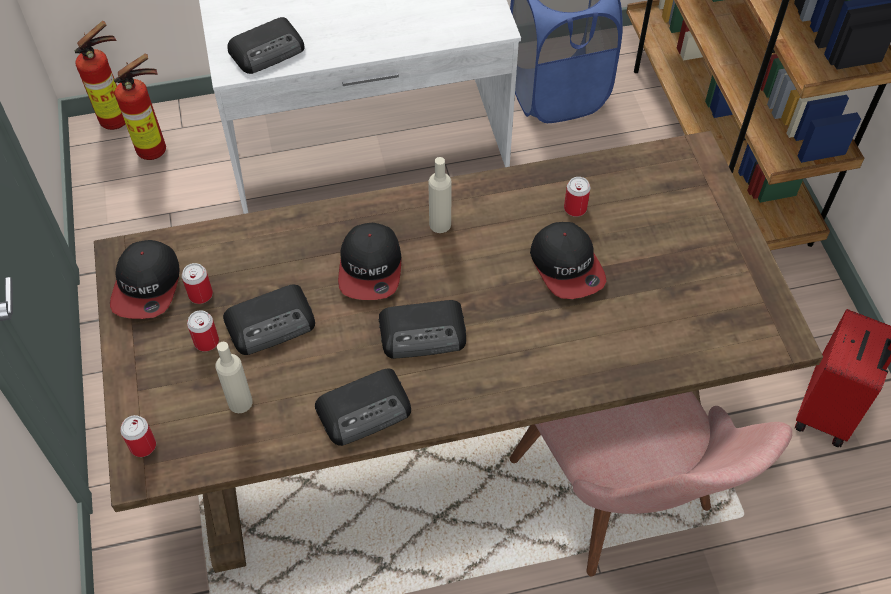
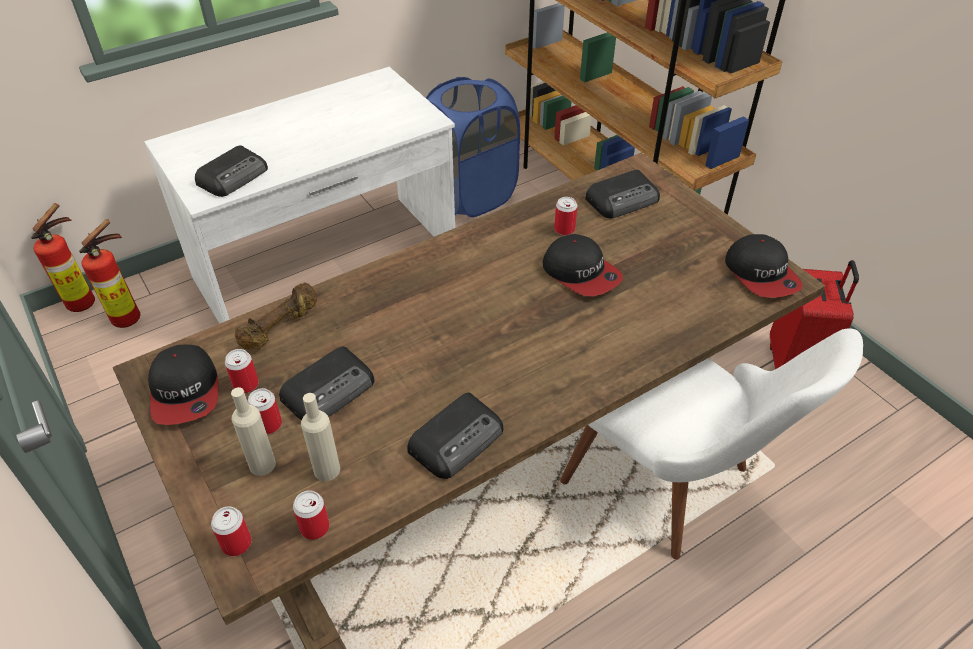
camera: 20 degrees left, 10 degrees down
(210, 453) = (315, 527): none -> can
(252, 242) = (280, 327): none -> brown dumbbell
(371, 268) = (406, 319): cap -> cap (761, 274)
(424, 333) = (482, 358): radio -> radio (623, 199)
(440, 224) = (453, 269): beige bottle -> beige bottle (262, 464)
(626, 503) = (676, 487): pink chair -> white chair

